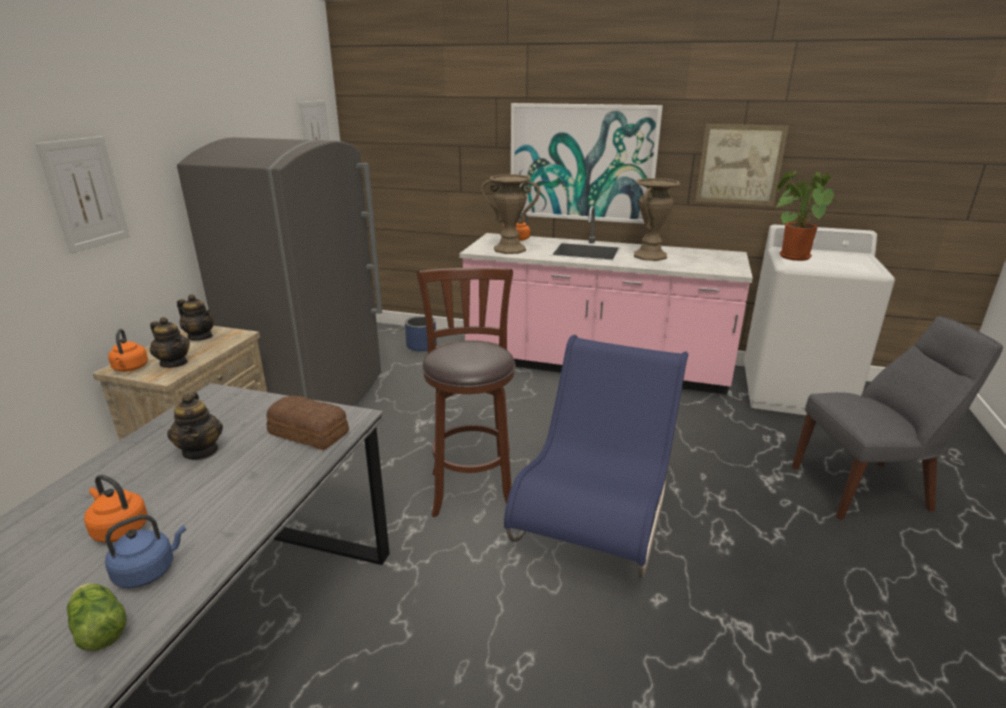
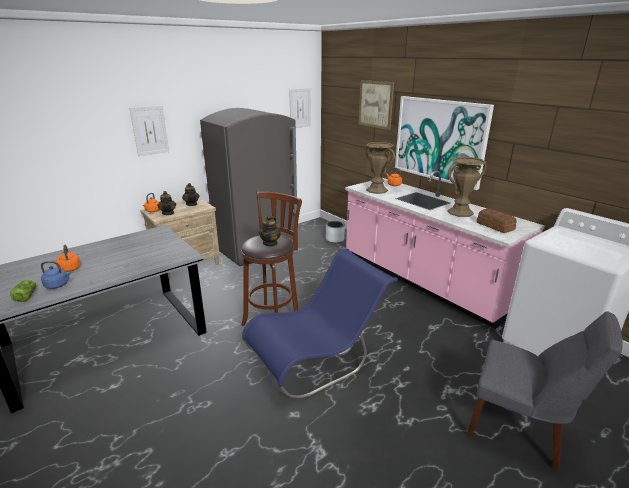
camera: 35 degrees right, 0 degrees up
(201, 451) = (125, 250): teapot -> teapot (270, 243)
(309, 432) = (166, 256): bread -> bread (495, 226)
(421, 346) = (335, 239): blue planter -> grey planter
(740, 165) = (546, 156): picture -> picture (375, 104)
(792, 256) = (556, 235): potted plant -> none

